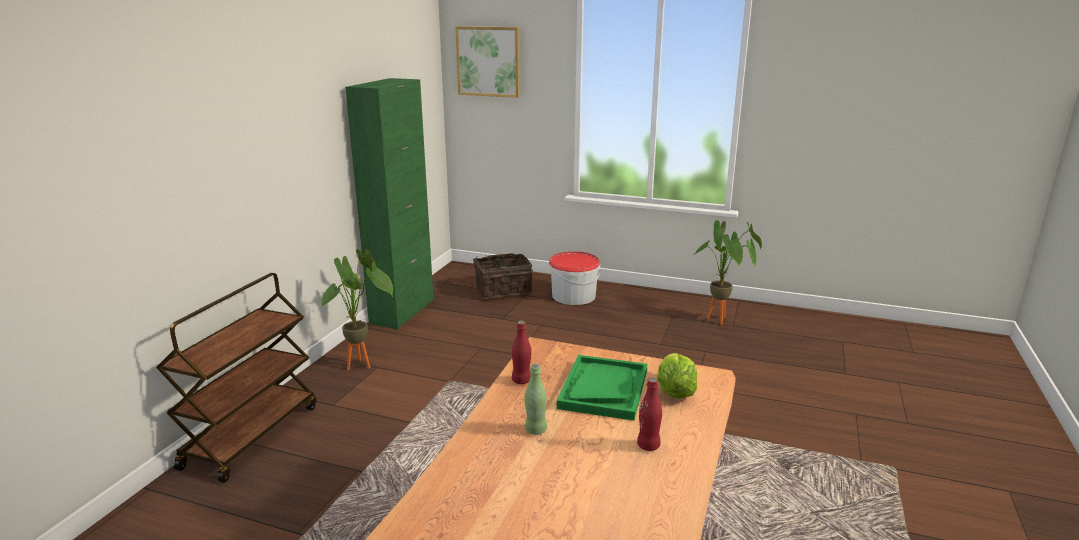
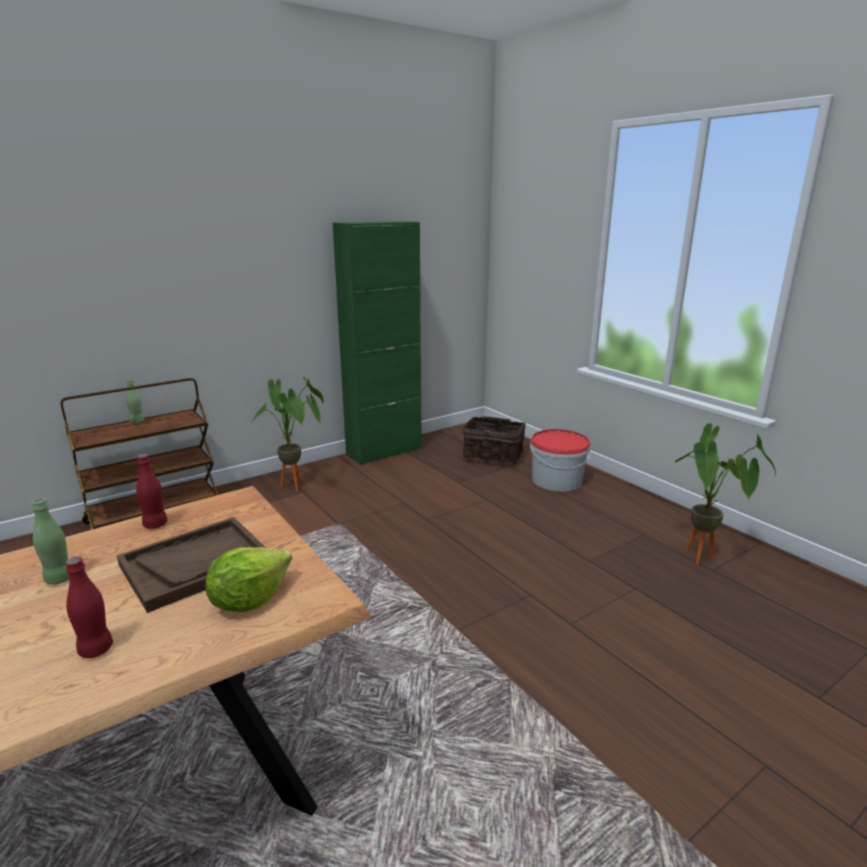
camera: 35 degrees right, 0 degrees up
(222, 334) = (137, 421): none -> green bottle
(488, 61) = (526, 212): picture -> none
(603, 389) = (196, 564): green tray -> brown tray

